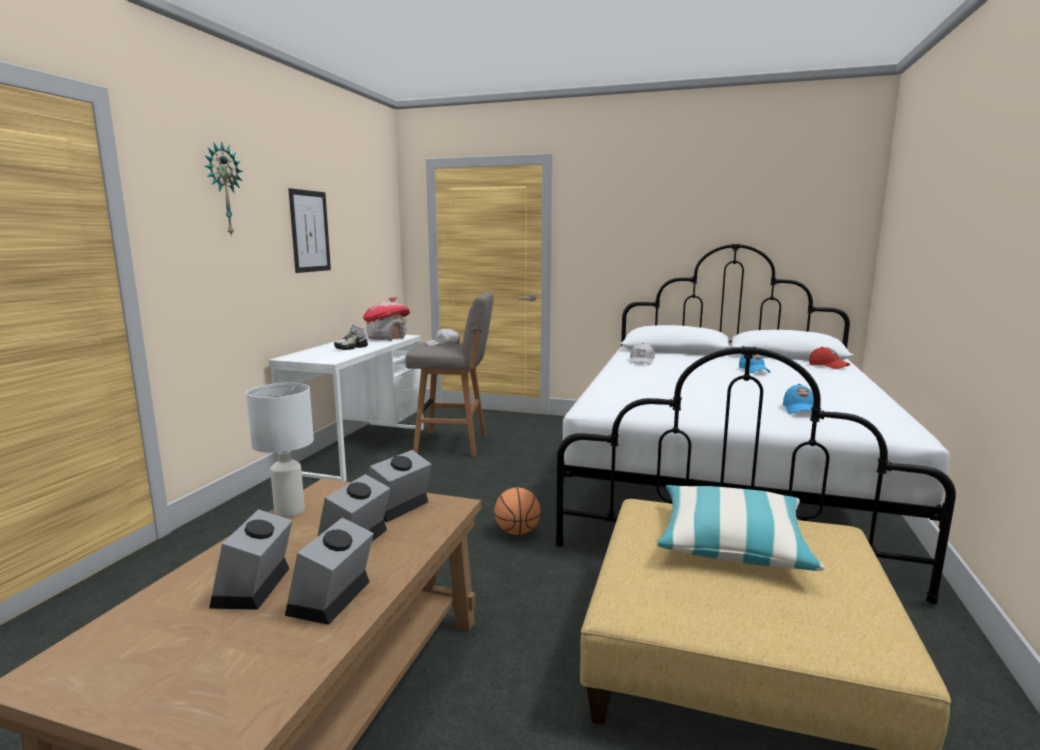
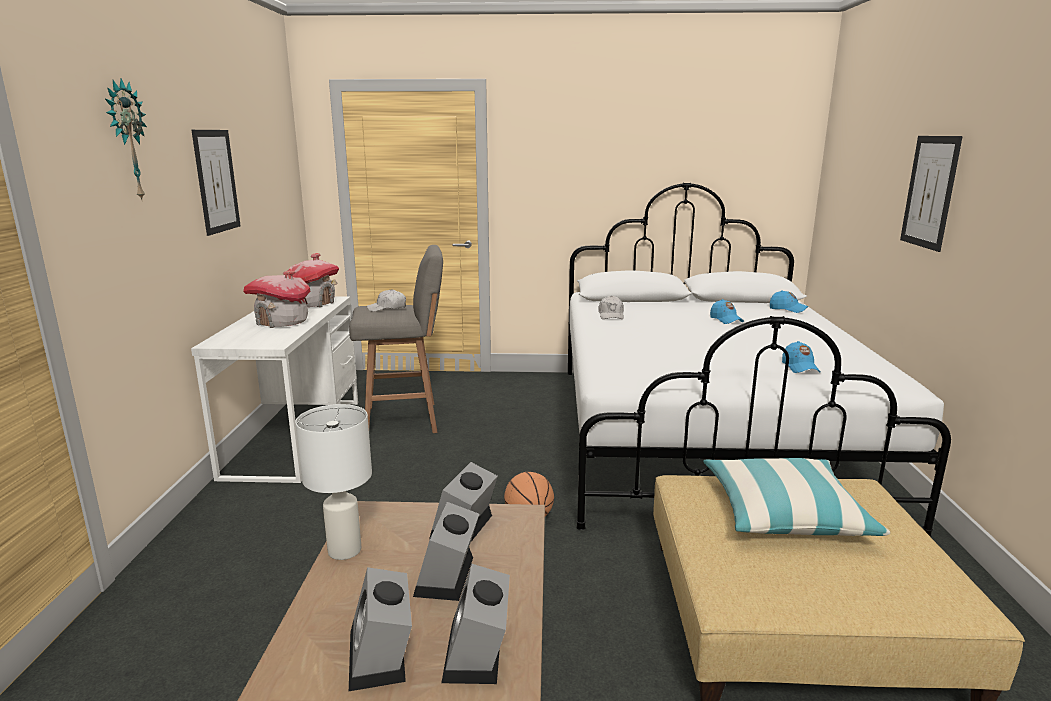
camera: 15 degrees left, 5 degrees up
(351, 348) = (282, 322): shoe -> toy house
(828, 366) = (787, 309): red cap -> blue cap
(958, 235) = (930, 192): none -> picture

